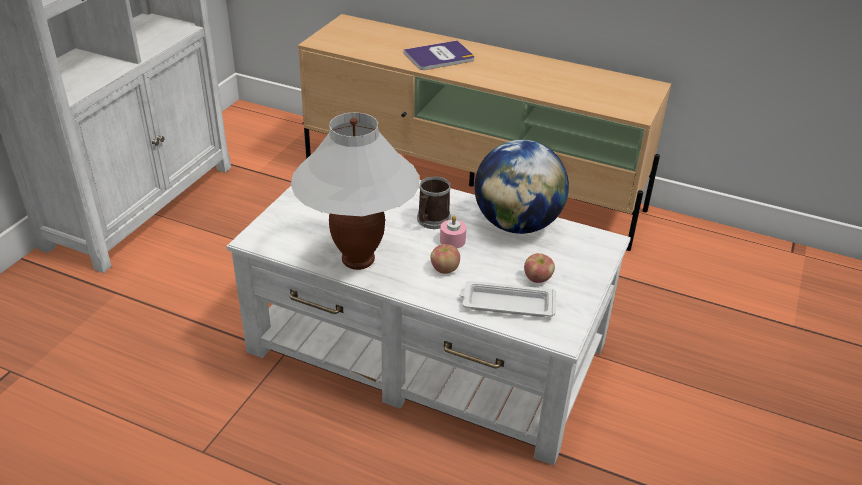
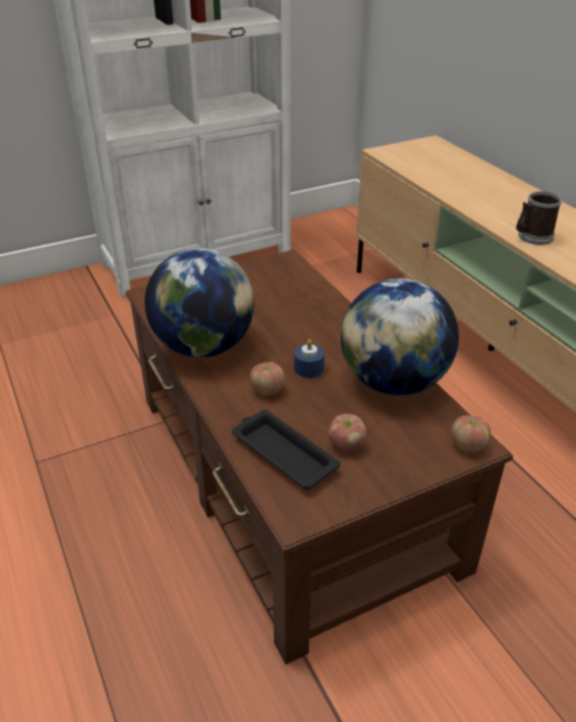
camera: 40 degrees right, 0 degrees up
(357, 260) = (204, 346): white table lamp -> globe
(429, 349) = (289, 479): white coffee table -> brown coffee table
(431, 221) = (312, 342): mug -> mug (532, 237)
(439, 57) = (484, 194): book -> none
(452, 240) = (308, 368): pink candle -> blue candle
(506, 304) = (282, 453): white tray -> black tray
(603, 244) = (467, 446): none -> apple

